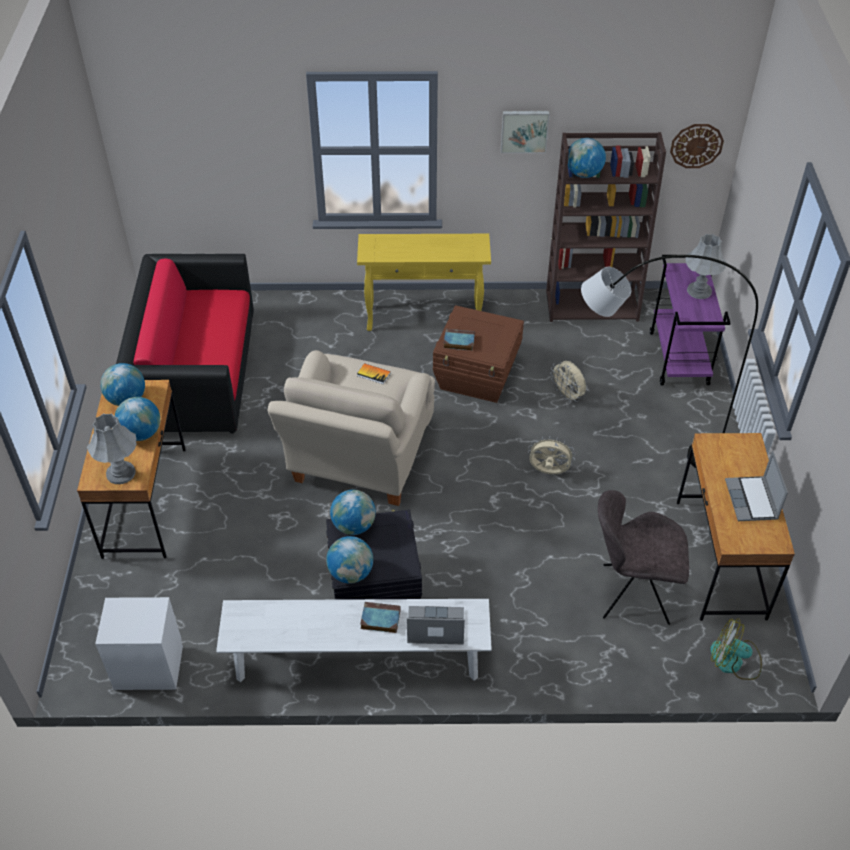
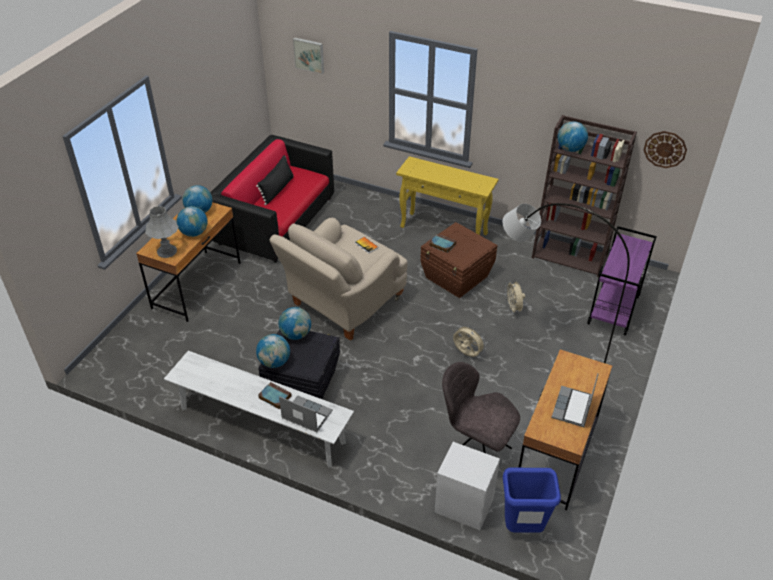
camera: 25 degrees right, 5 degrees down
(149, 667) = (136, 381): white nightstand -> white nightstand (464, 505)
(192, 330) = (277, 189): none -> black pillow
(524, 130) = (535, 107): picture -> picture (309, 55)
(699, 291) = (632, 258): grey table lamp -> none
(734, 661) = (522, 528): fan -> blue trash can

